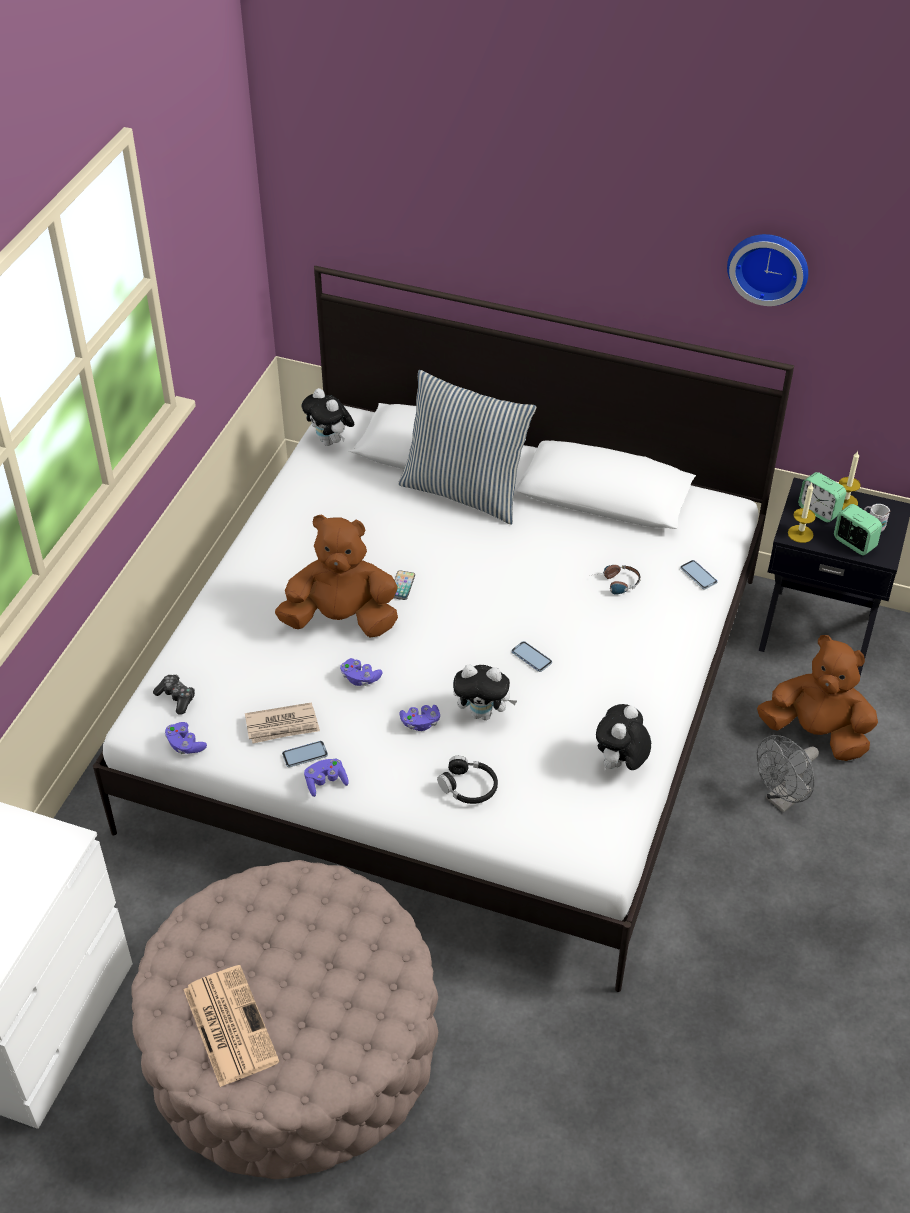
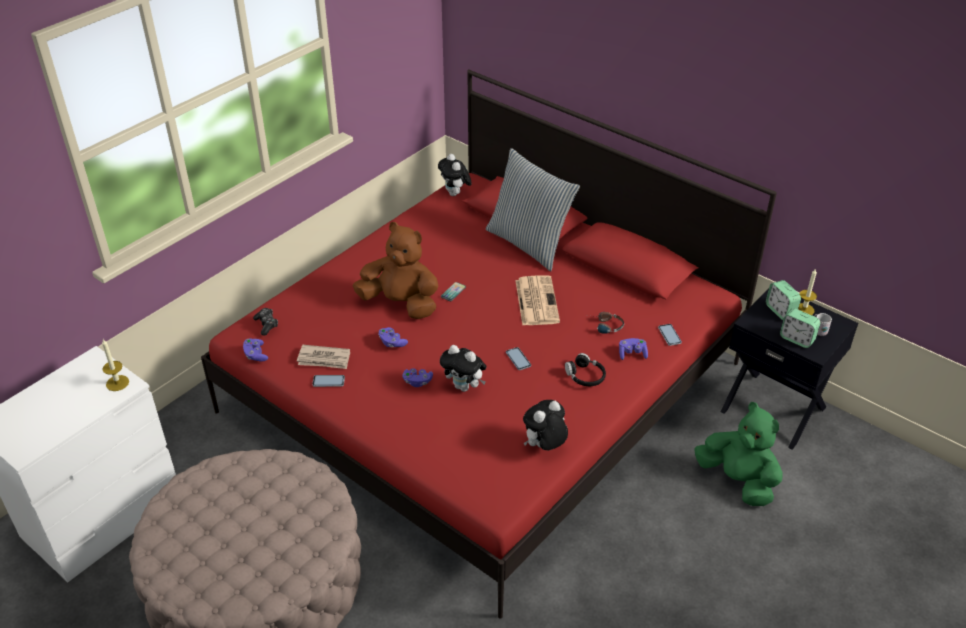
camera: 20 degrees right, 5 degrees down
(229, 1024) = (192, 544): newspaper -> newspaper (536, 300)
(326, 782) = (332, 402): purple game controller -> purple game controller (632, 354)
(456, 698) = (483, 387): white bed -> red bed
(468, 787) = (427, 432): black headphones -> black headphones (585, 376)
(769, 266) = (765, 109): wall clock -> none
(783, 800) = (690, 520): grey fan -> none
(800, 534) = (757, 323): candle -> candle (117, 383)
(815, 733) = (738, 480): brown plush toy -> green plush toy
(854, 543) = (797, 339): alarm clock -> alarm clock turned 150 degrees clockwise

